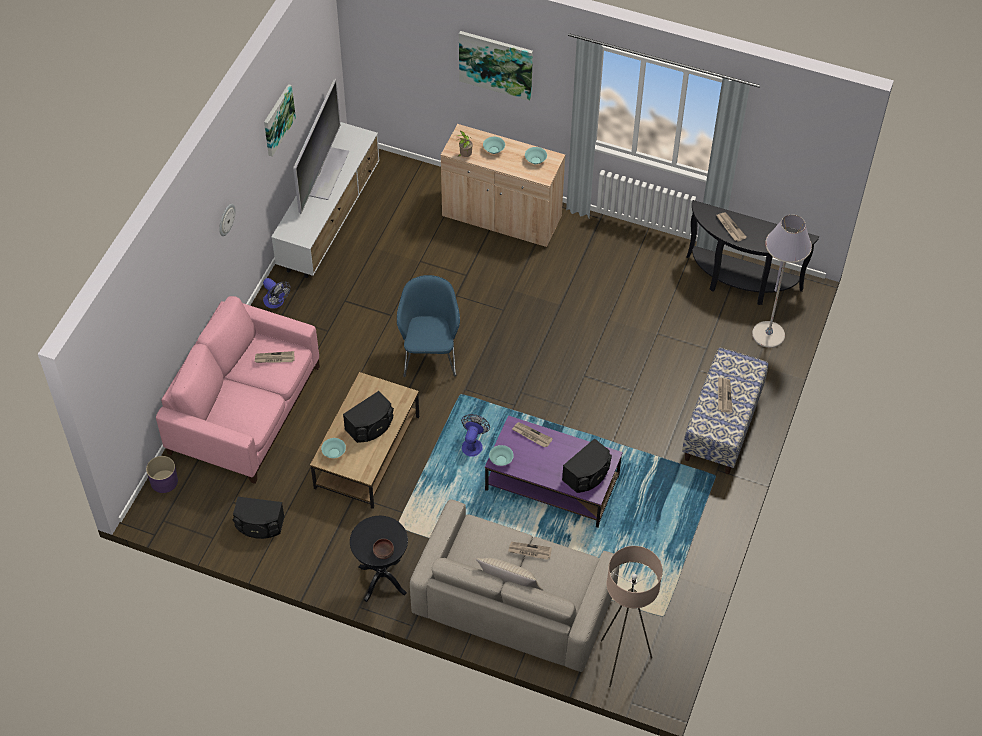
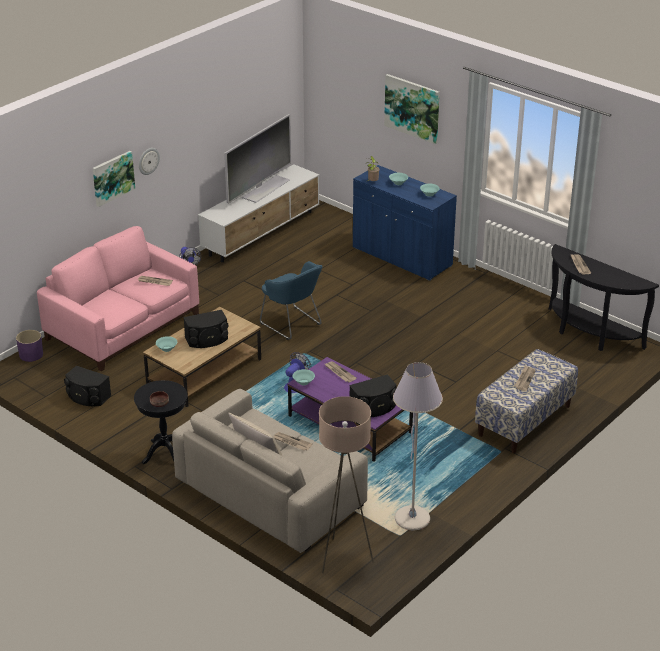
camera: 20 degrees right, 20 degrees down
(277, 119) = (221, 110): picture -> picture (112, 178)
(430, 355) = (293, 325): blue armchair -> blue armchair turned 120 degrees clockwise
(501, 217) = (401, 257): beige cabinet -> blue cabinet
(768, 335) = (598, 371): grey floor lamp -> grey floor lamp (412, 519)

